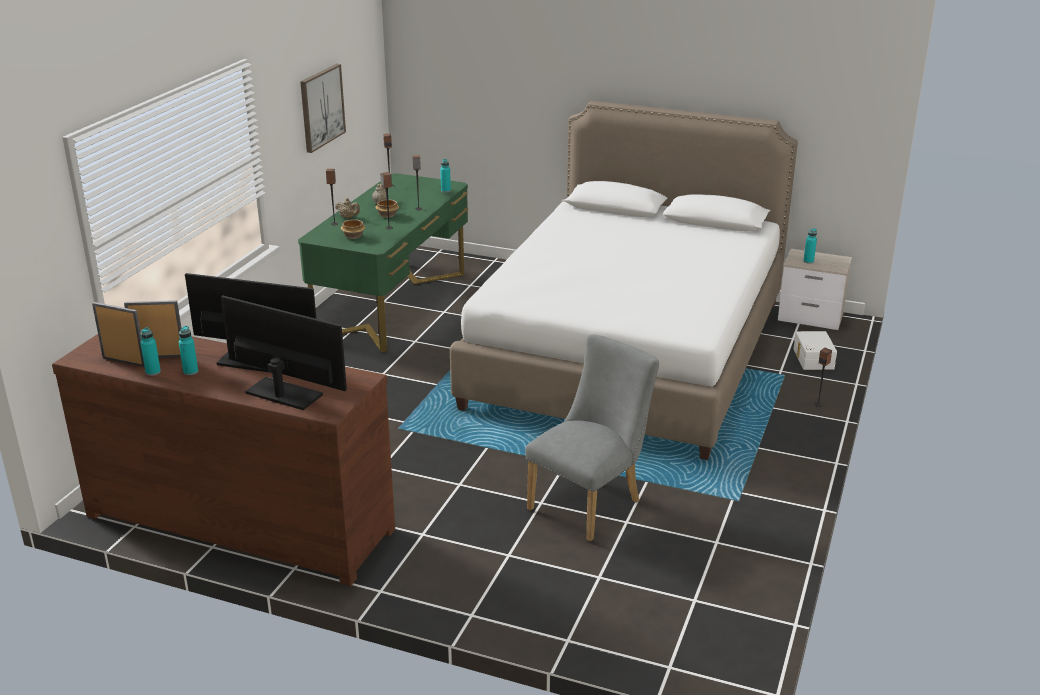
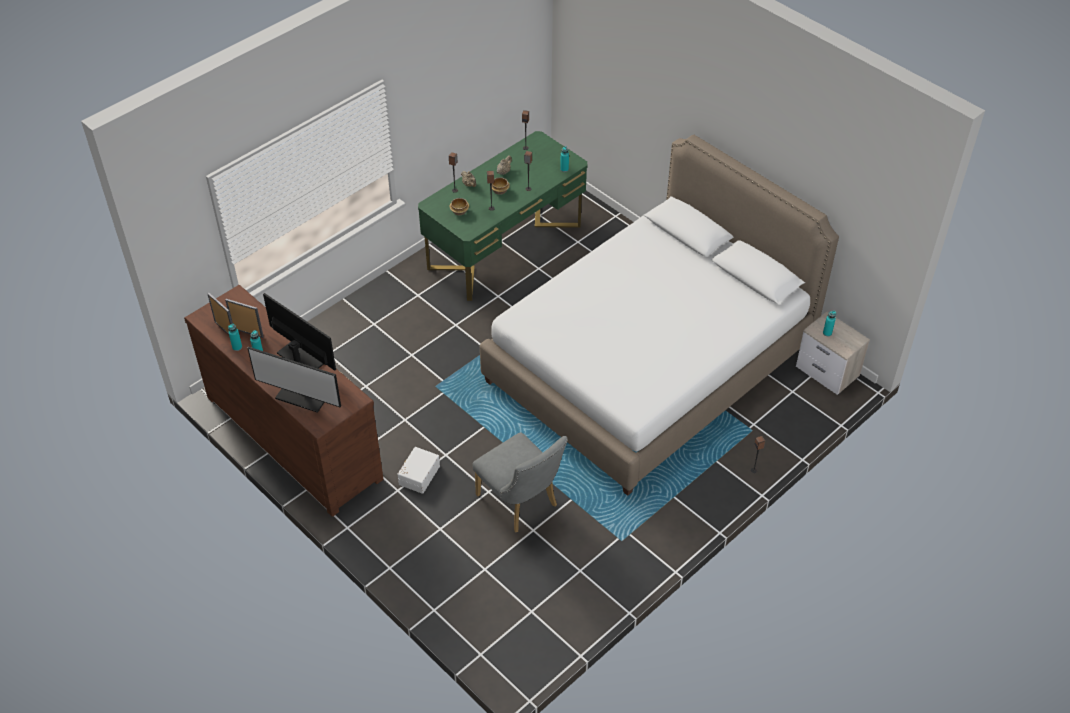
camera: 25 degrees right, 20 degrees up
(284, 394) = (301, 397): monitor -> monitor turned 150 degrees clockwise
(321, 107) = (466, 90): picture -> none
(590, 502) = (521, 503): grey chair -> grey chair turned 75 degrees clockwise
(812, 359) = (789, 420): white storage box -> white storage box (418, 475)

